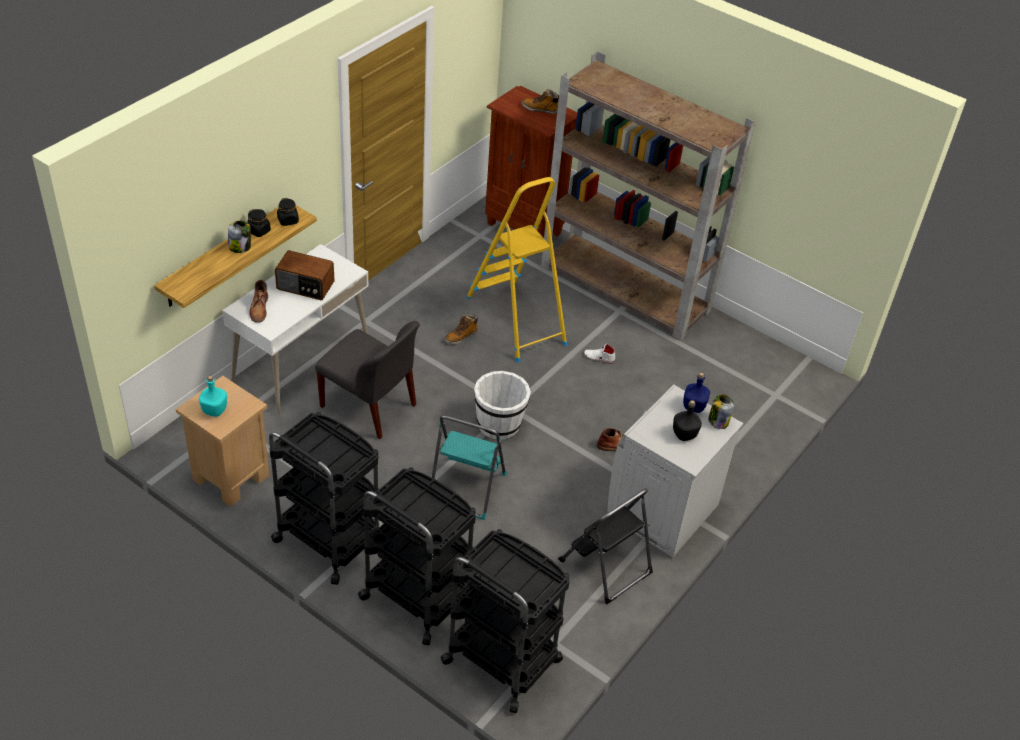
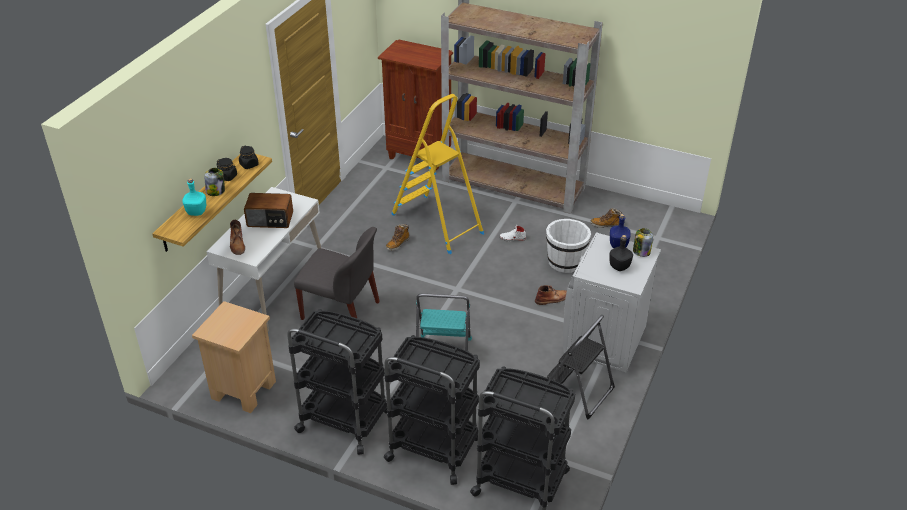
camera: 10 degrees left, 5 degrees down
(215, 410) = (226, 329): turquoise bottle -> turquoise bottle (197, 212)
(499, 424) = (452, 302): white bucket -> white bucket (565, 262)
(540, 109) = (421, 53): boot -> boot (606, 225)

